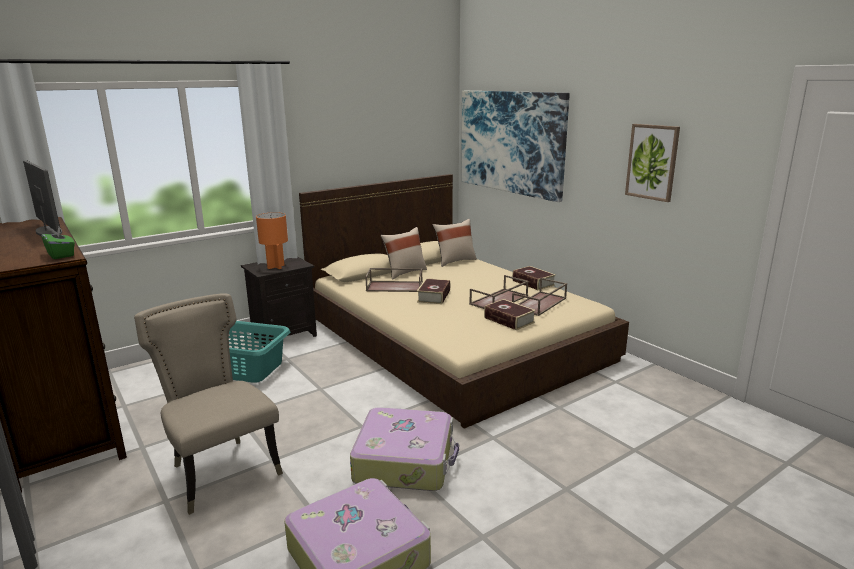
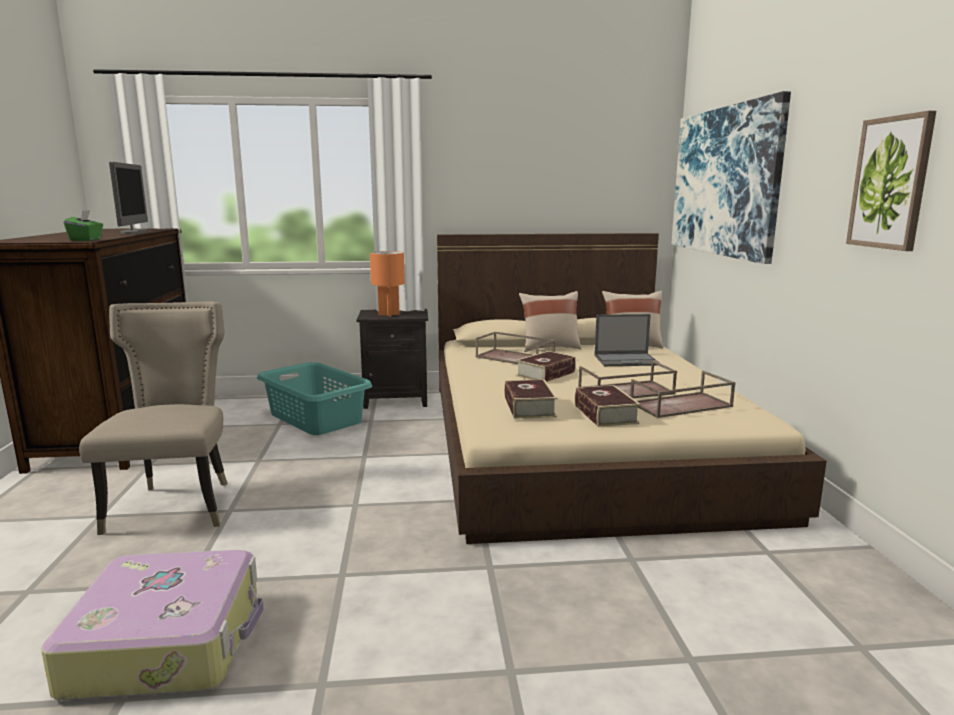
camera: 30 degrees right, 5 degrees down
(405, 460) = (352, 557): suitcase -> none
(467, 274) = (627, 360): none -> laptop
(533, 283) = (707, 382): book -> book (529, 407)

